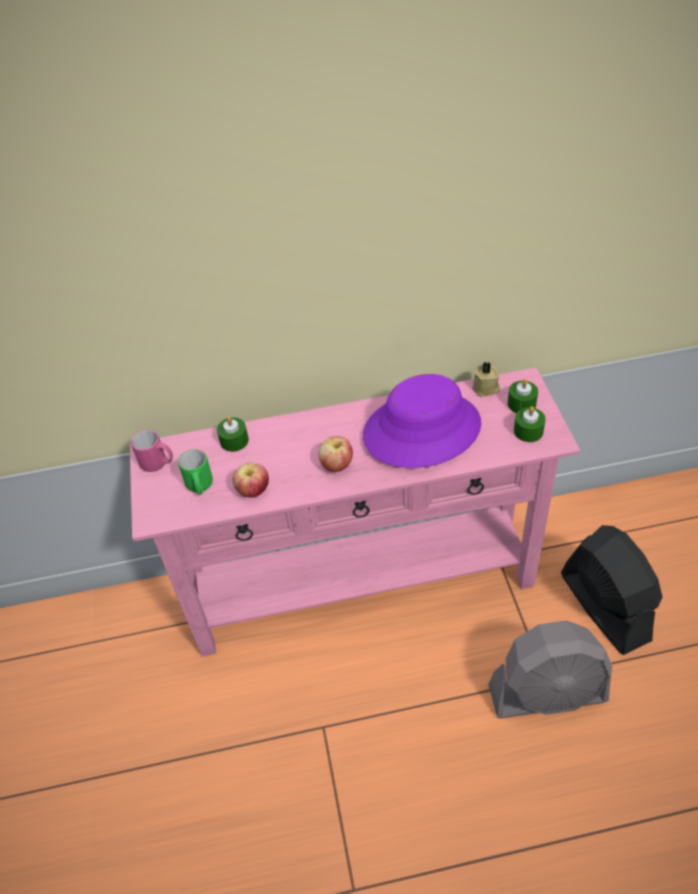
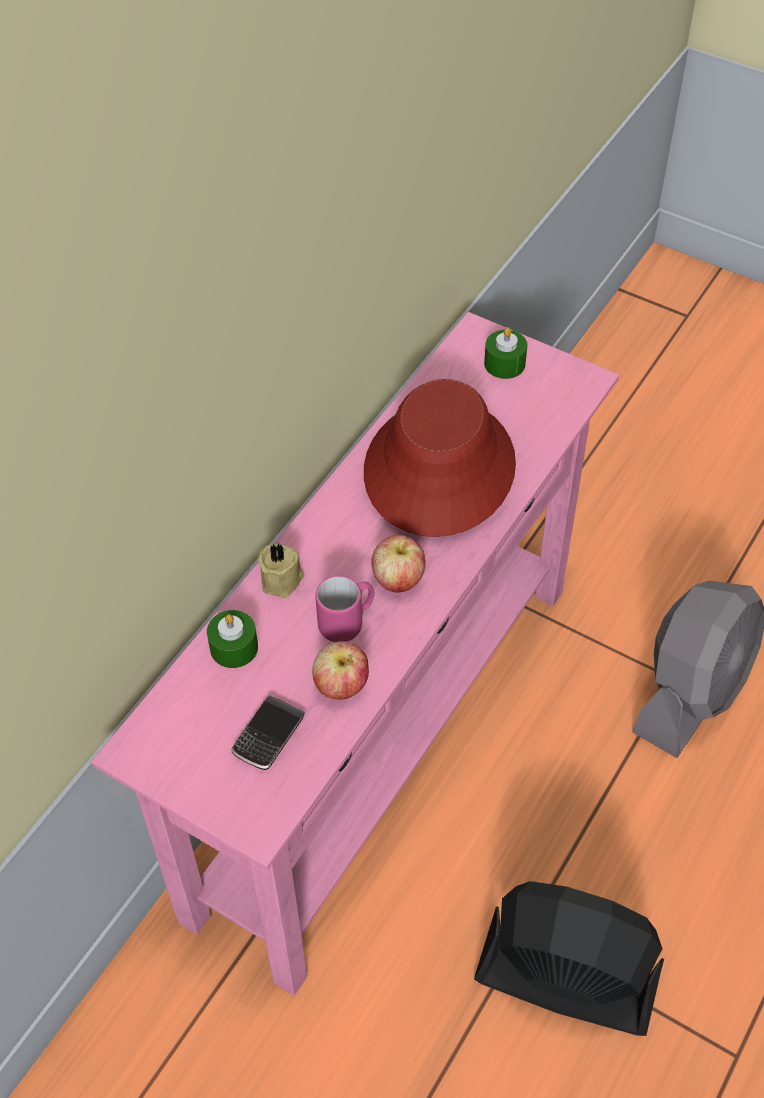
camera: 50 degrees left, 5 degrees up
(158, 464) = (172, 753): pink mug -> pink mug (347, 622)
(200, 487) = (268, 735): green mug -> phone
(422, 430) = (438, 468): purple hat -> red hat
(486, 389) = (447, 372): beige candle -> beige candle (283, 580)
(528, 431) = (548, 390): green candle -> none
(604, 606) = (646, 558): black fan -> black fan (564, 981)

